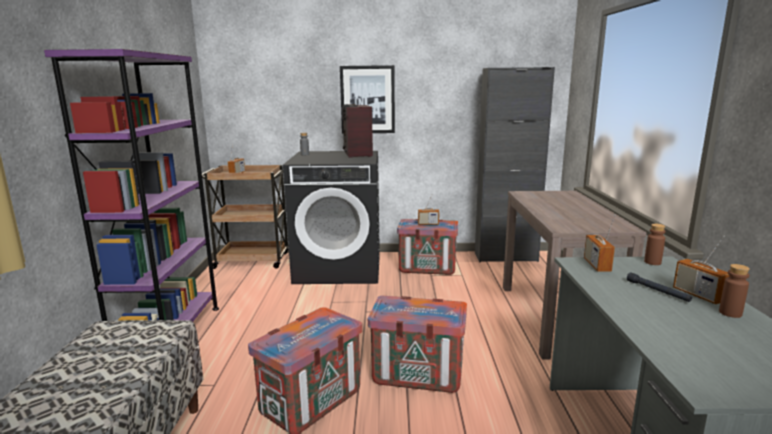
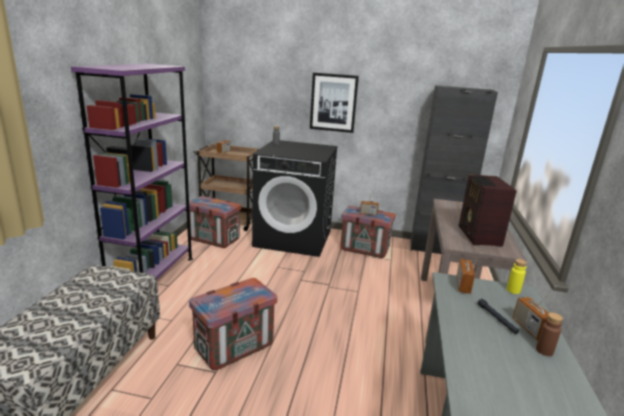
camera: 10 degrees right, 5 degrees up
(357, 154) = (317, 149): radio -> radio (478, 236)
(419, 375) = (321, 341): crate -> crate (214, 239)
(652, 262) = (513, 290): brown bottle -> yellow bottle

